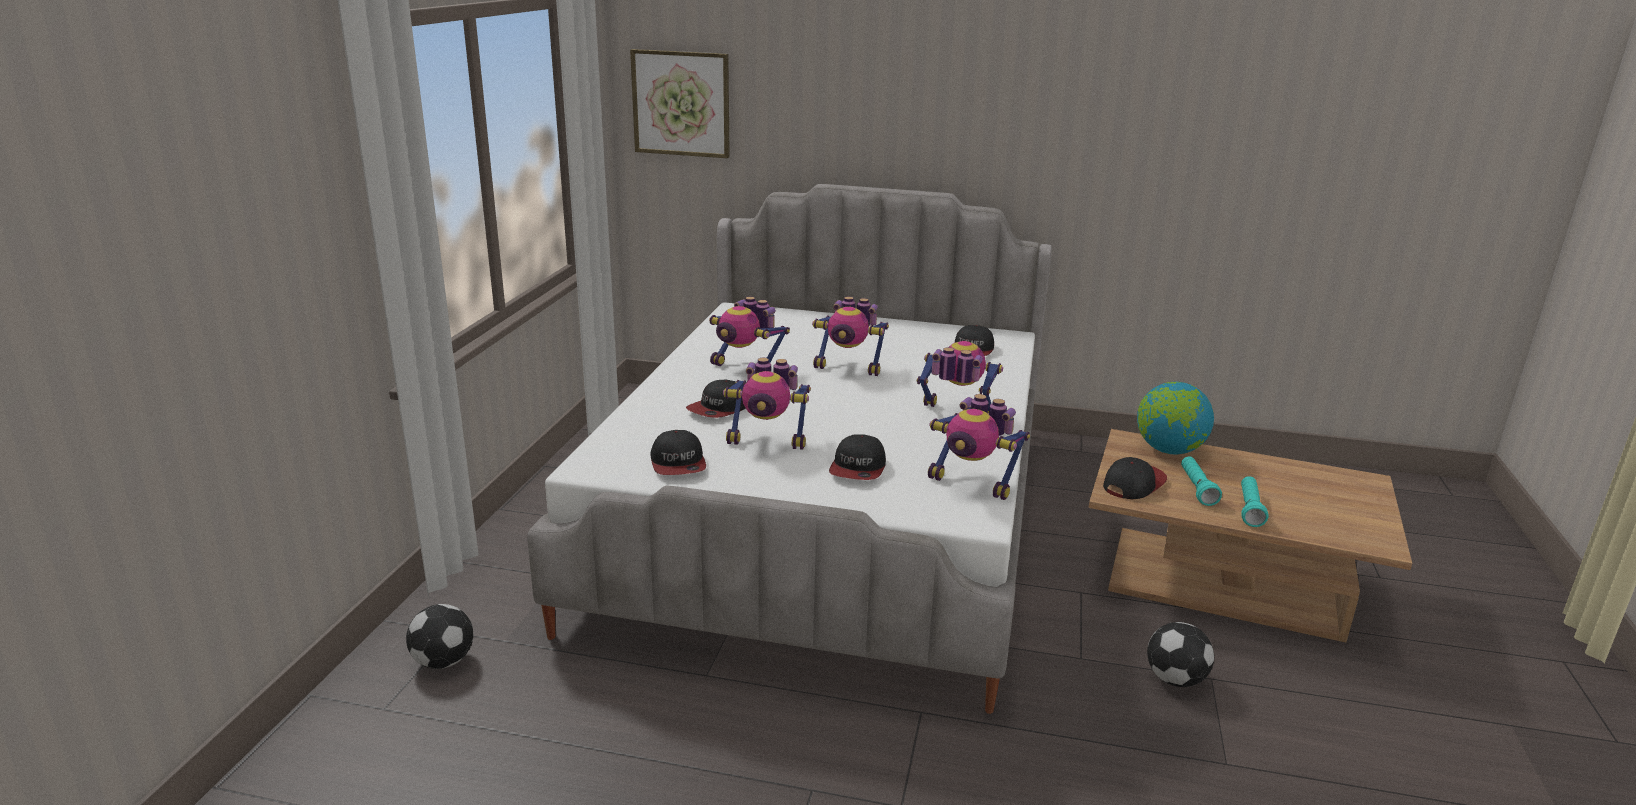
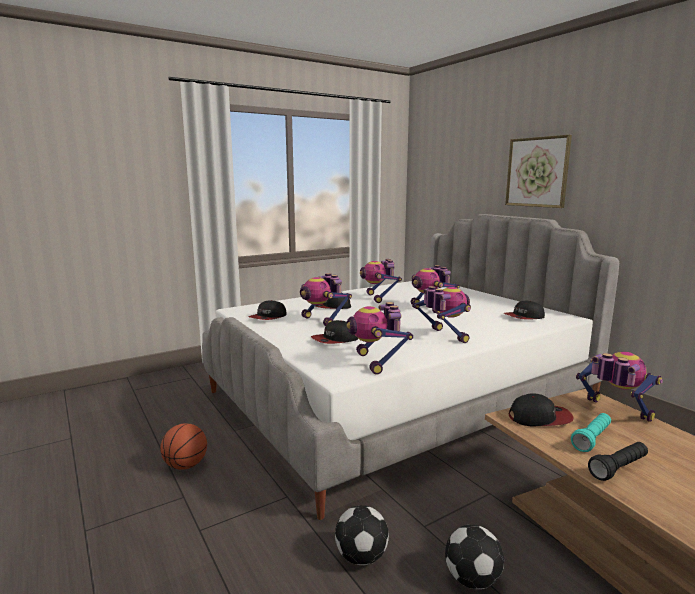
camera: 45 degrees right, 10 degrees down
(445, 661) = (172, 384): football -> football (362, 557)
(681, 103) = (431, 173): picture -> picture (537, 172)
(736, 756) = (186, 465): none -> basketball
(1168, 450) = (614, 412): globe -> toy robot
(1249, 509) = (618, 468): turquoise flashlight -> black flashlight

